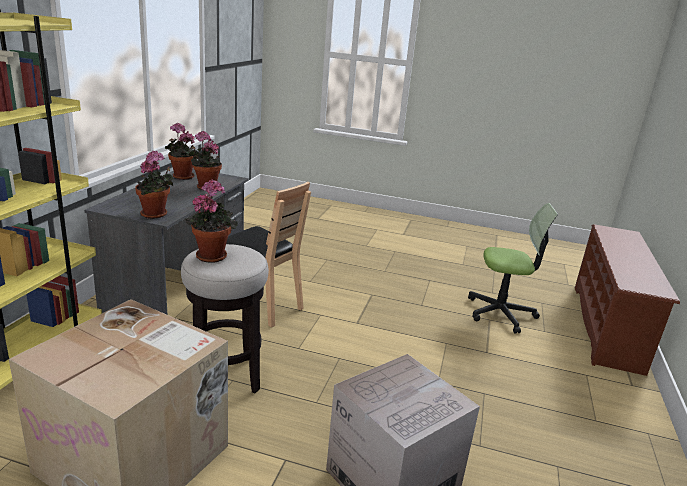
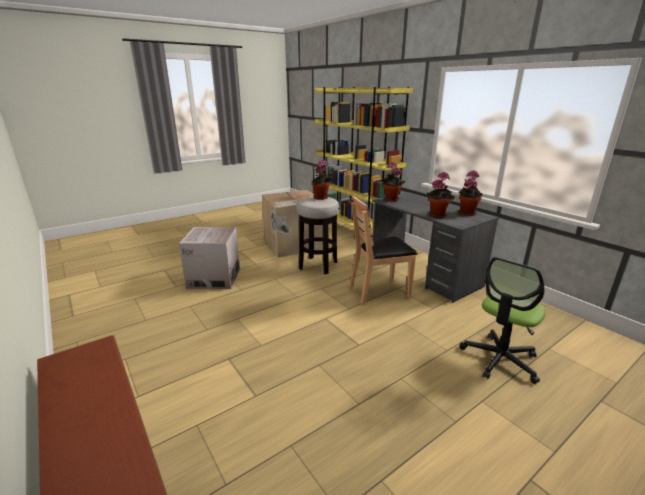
camera: 130 degrees right, 0 degrees up
(500, 313) = (254, 415): office chair -> office chair (499, 359)

